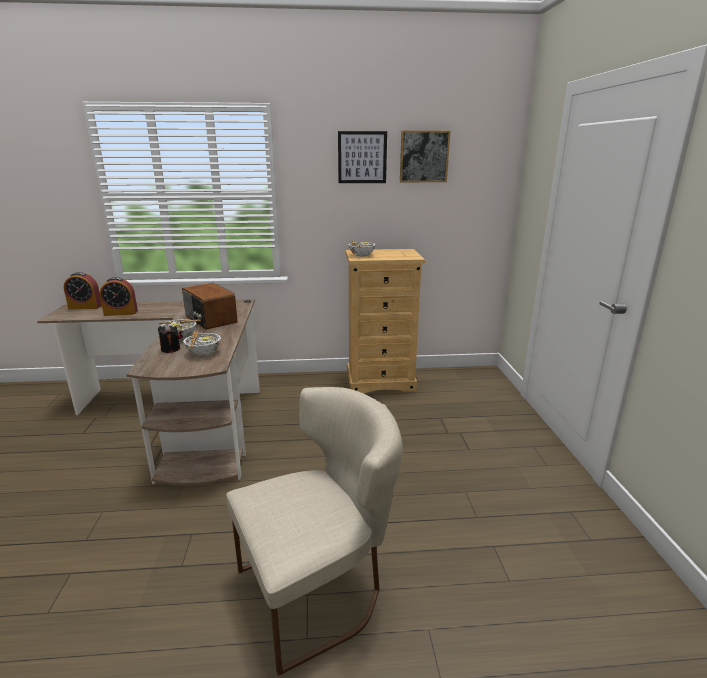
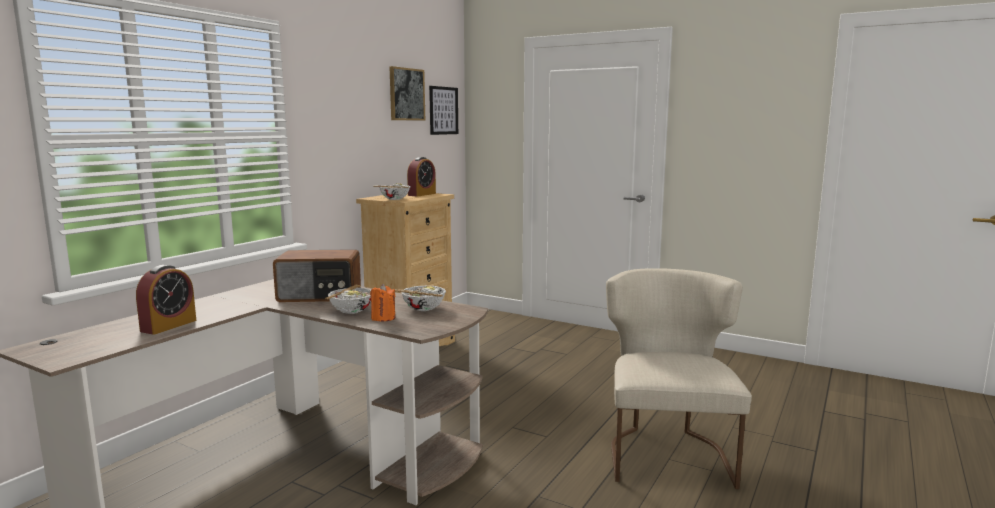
camera: 55 degrees left, 10 degrees down
(85, 307) = (70, 340): alarm clock -> alarm clock (422, 194)
(170, 349) = (383, 318): black candle -> orange candle
(362, 157) = (361, 92): picture -> picture (443, 110)

